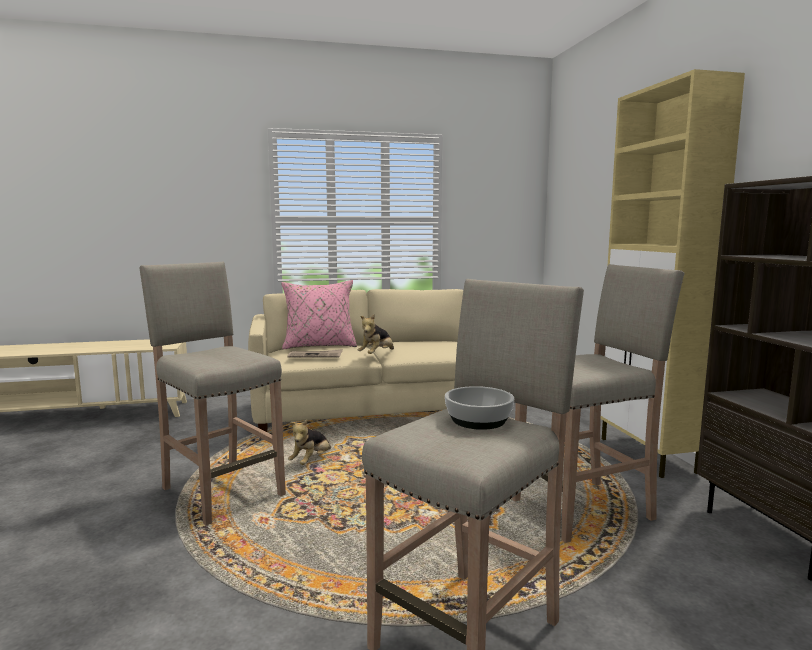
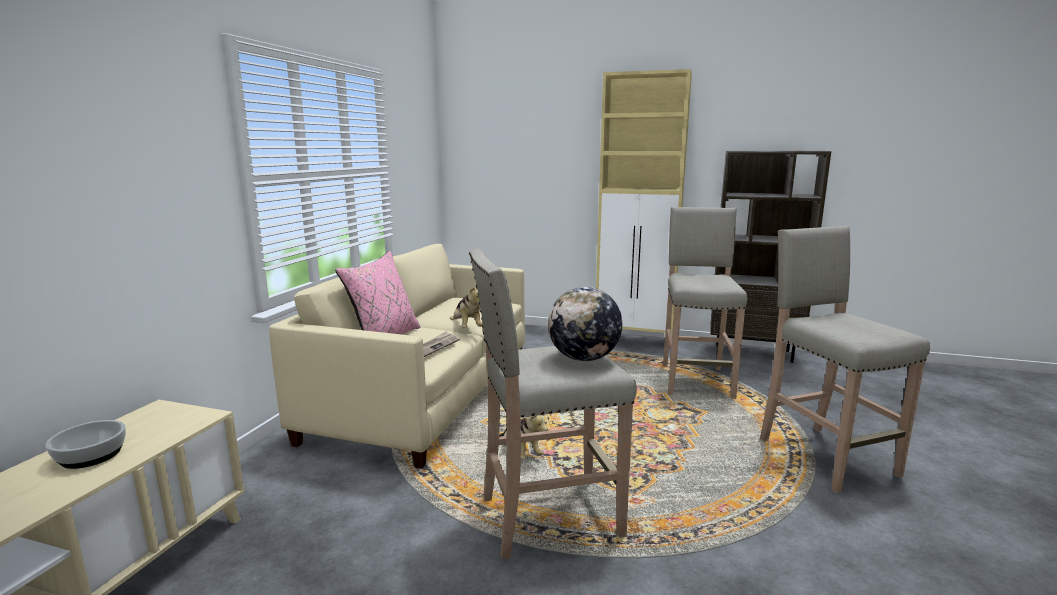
camera: 60 degrees left, 5 degrees up
(224, 359) = (584, 358): none -> globe
(479, 420) = (829, 320): bowl -> bowl (92, 455)

